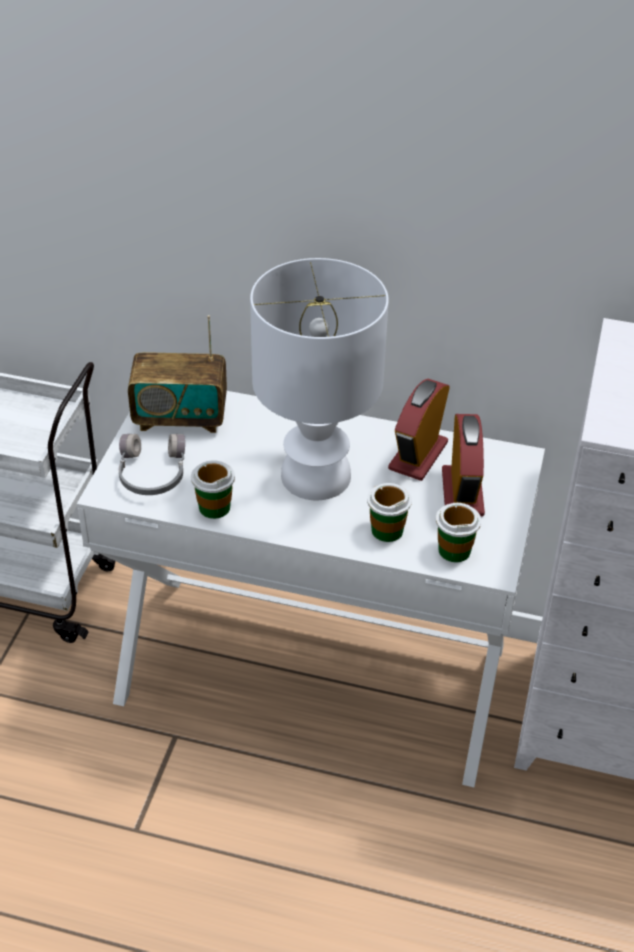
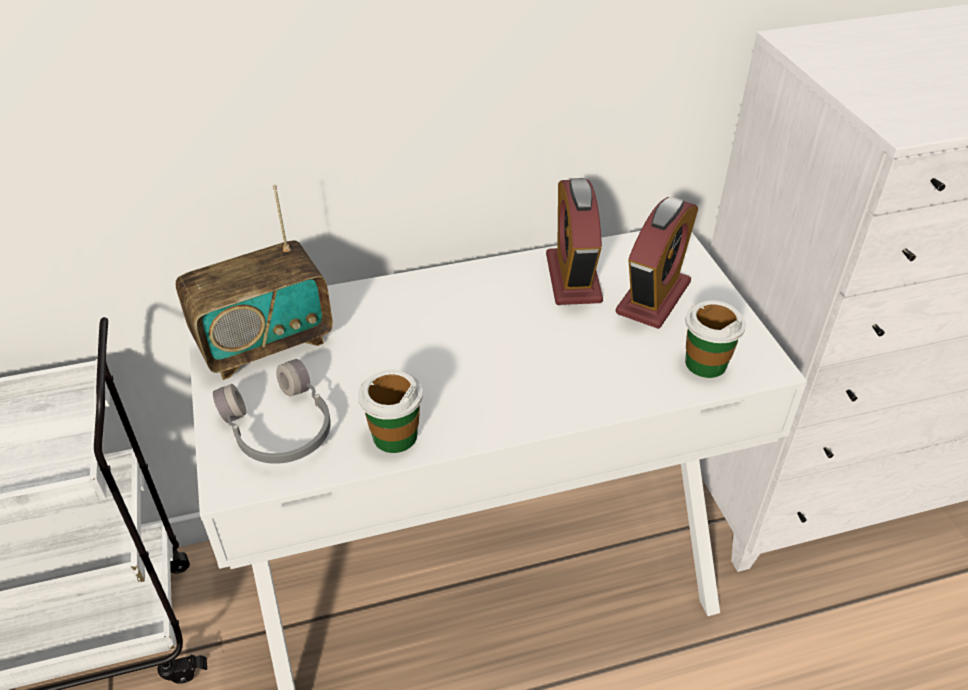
camera: 30 degrees left, 0 degrees up
(315, 475) = (482, 344): white table lamp -> none
(387, 530) = (616, 372): cup -> none
(462, 493) = (653, 298): alarm clock -> alarm clock turned 60 degrees clockwise

